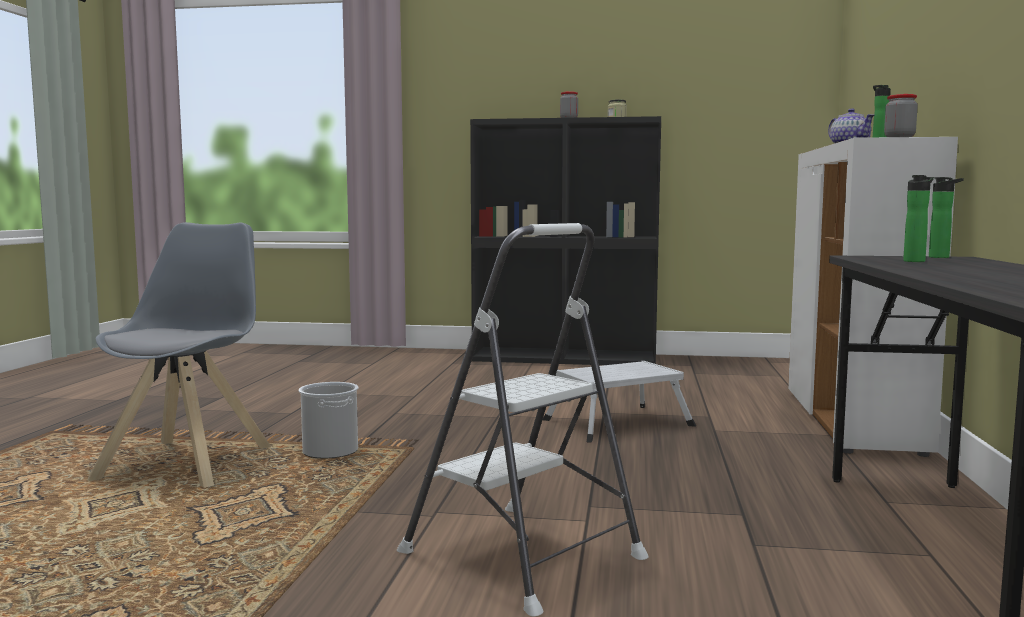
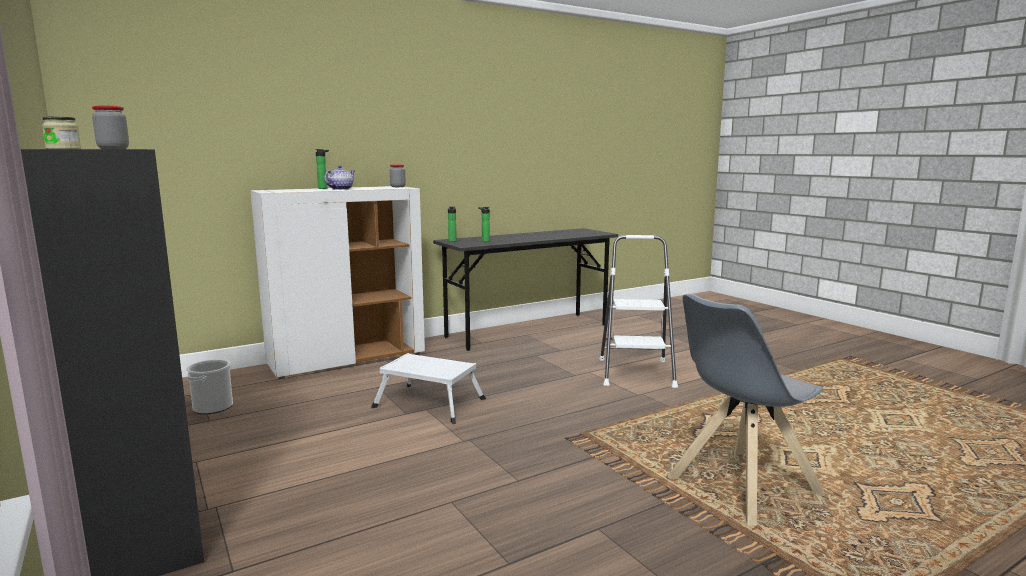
camera: 130 degrees left, 5 degrees up
(330, 452) = (633, 453): bucket -> bucket (213, 407)

